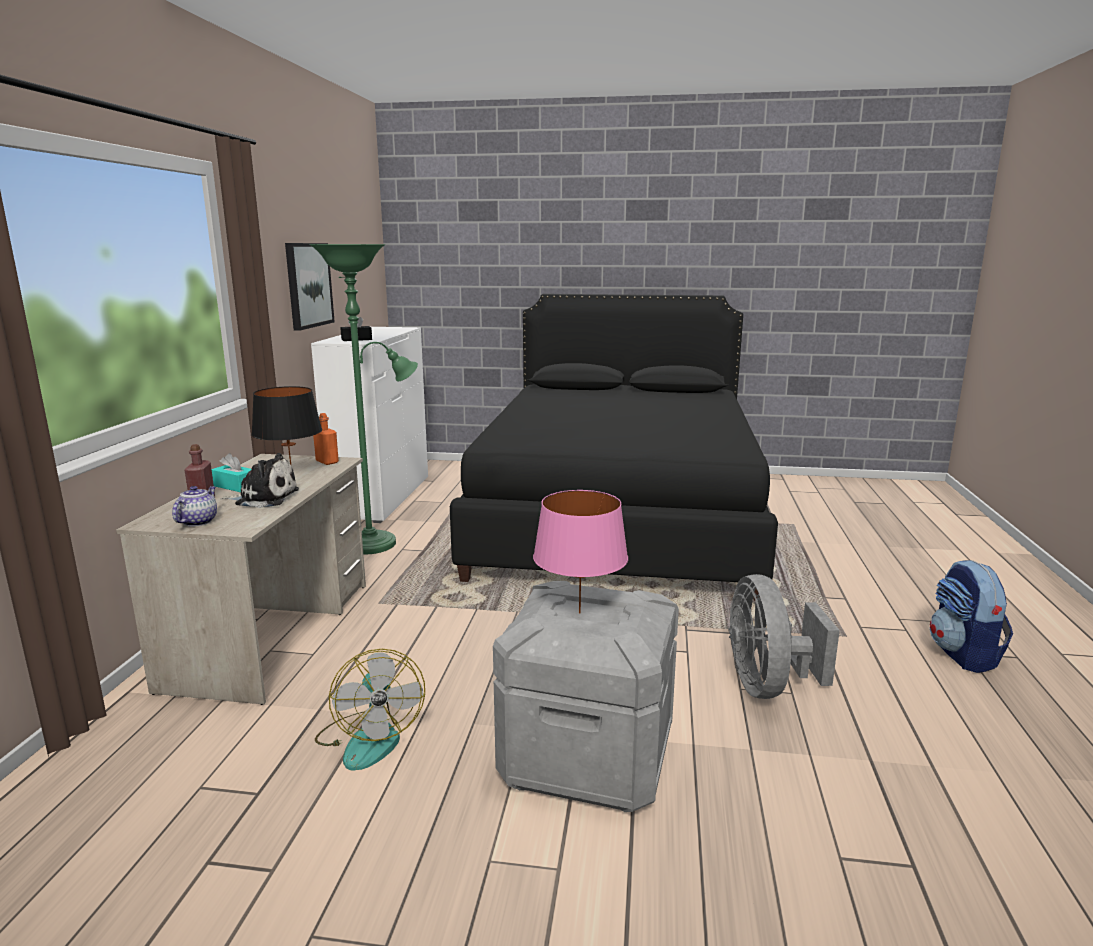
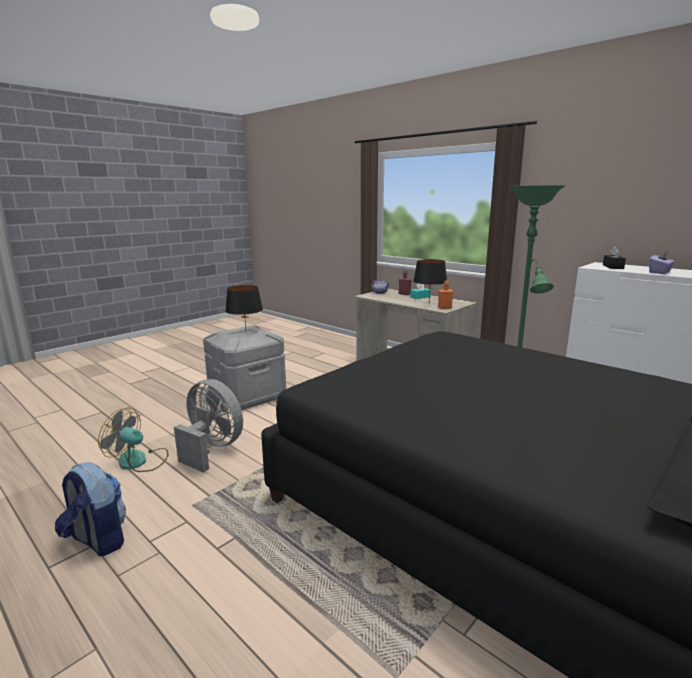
camera: 125 degrees right, 0 degrees up
(264, 498) = (397, 298): plush toy -> none
(308, 285) = (619, 218): picture -> none
(369, 738) = (313, 371): fan -> fan (139, 461)
(384, 334) = (660, 272): none -> purple tissue box
(579, 613) = (245, 333): pink table lamp -> black table lamp

